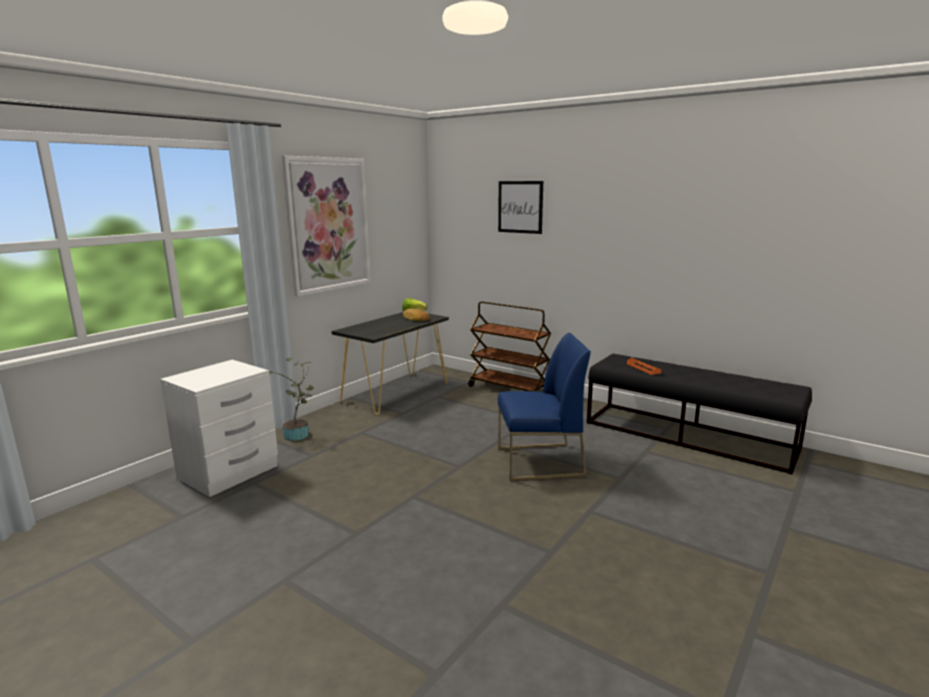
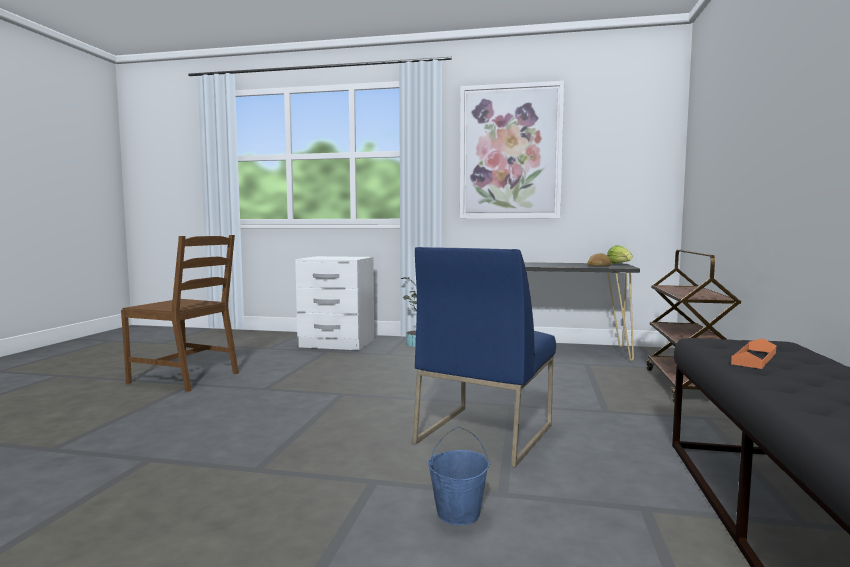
camera: 65 degrees right, 10 degrees down
(248, 585) = (186, 377): none -> brown chair
(520, 207) = (738, 99): picture -> none
(539, 462) = (484, 433): blue chair -> blue chair turned 60 degrees clockwise
(636, 494) = (458, 513): none -> blue bucket

